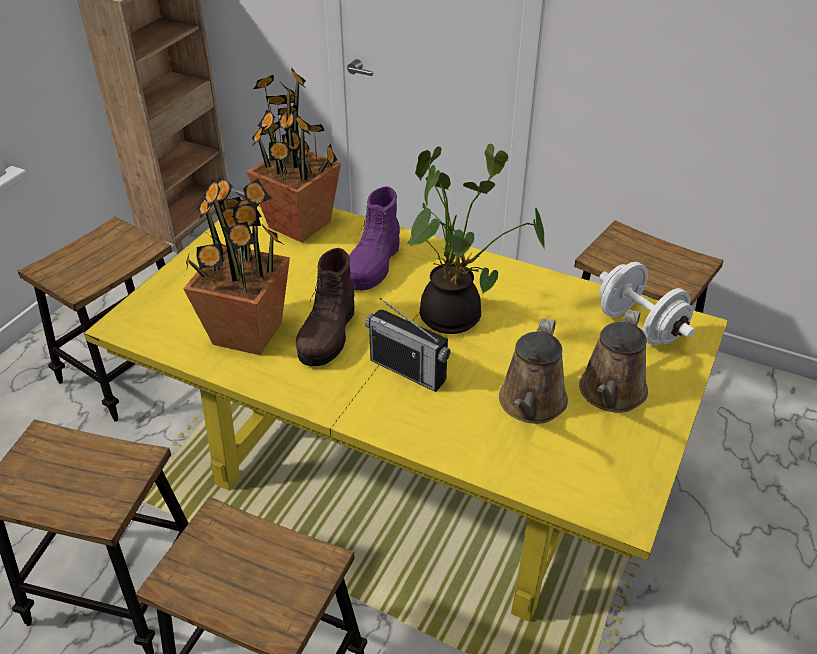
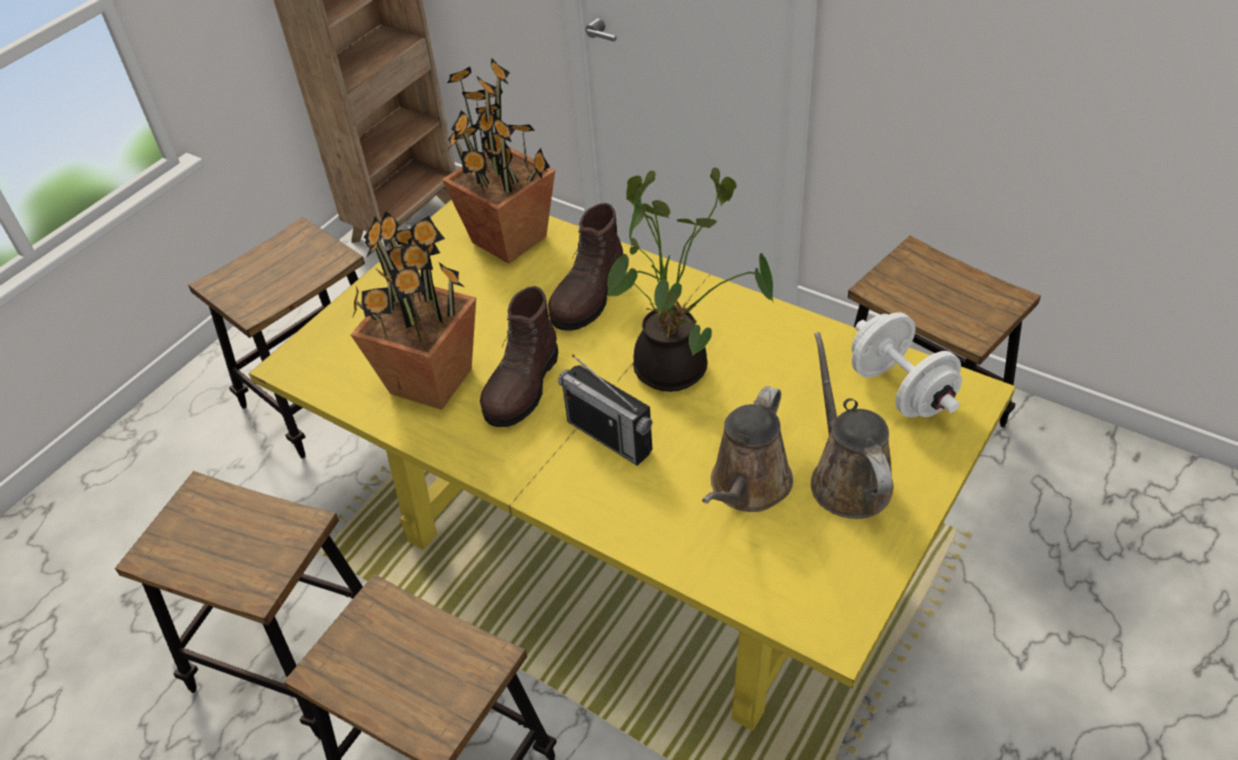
camera: 10 degrees right, 5 degrees up
(373, 266) = (589, 298): purple boot -> brown boot
(611, 394) = (847, 478): brown watering can -> brown watering can turned 135 degrees clockwise

